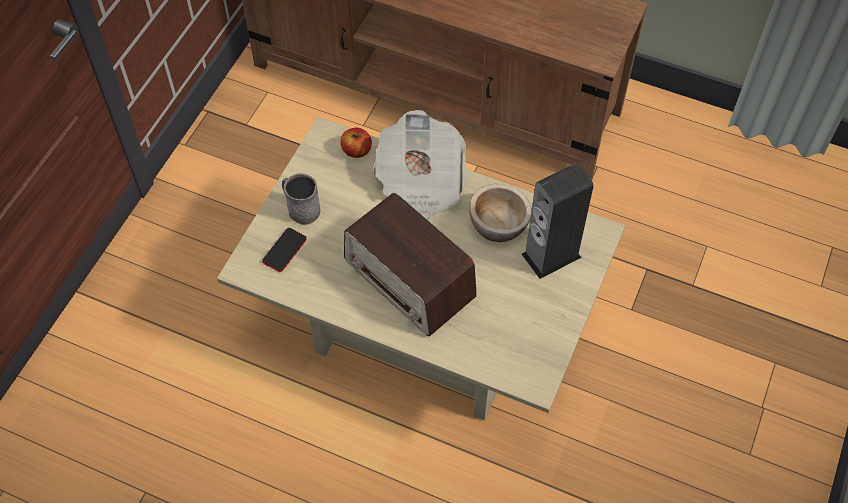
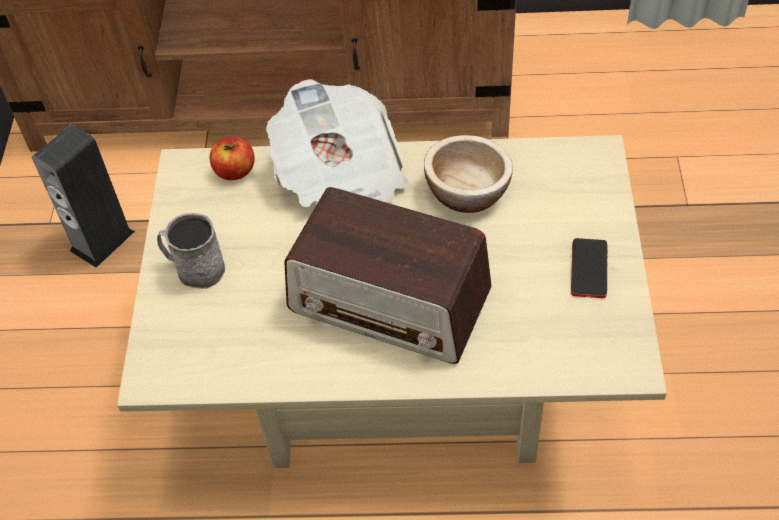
camera: 20 degrees left, 5 degrees down
(284, 250) = (198, 330): phone -> phone (589, 269)
(551, 255) = (555, 203): speaker -> speaker (102, 241)

